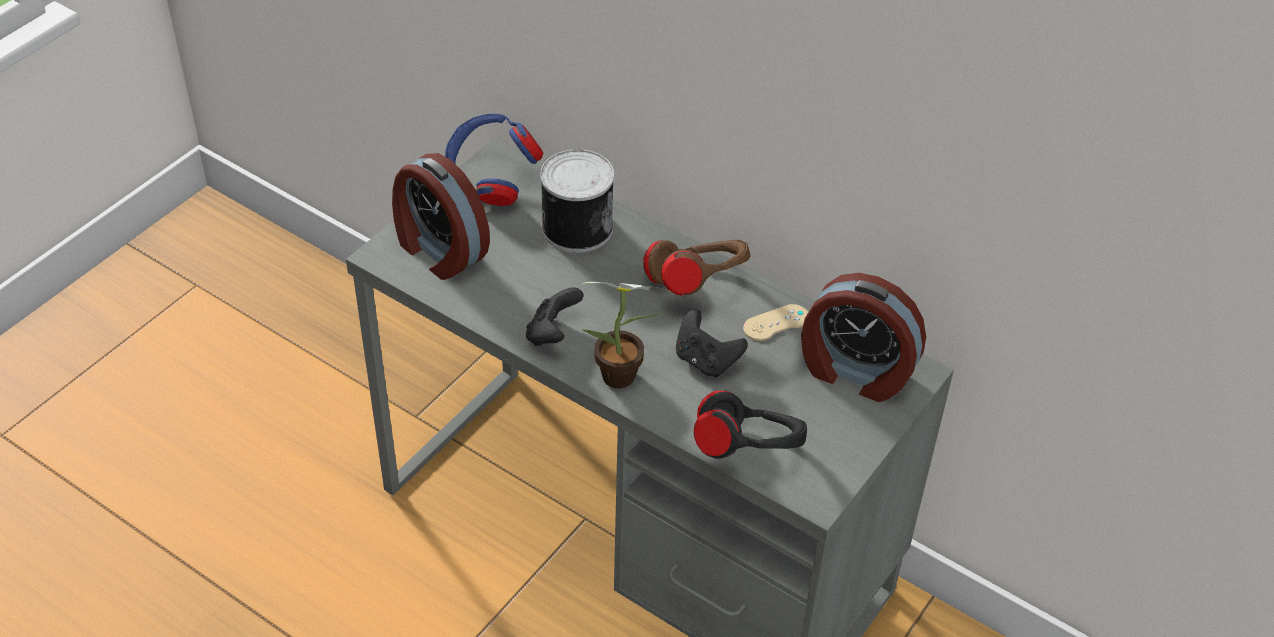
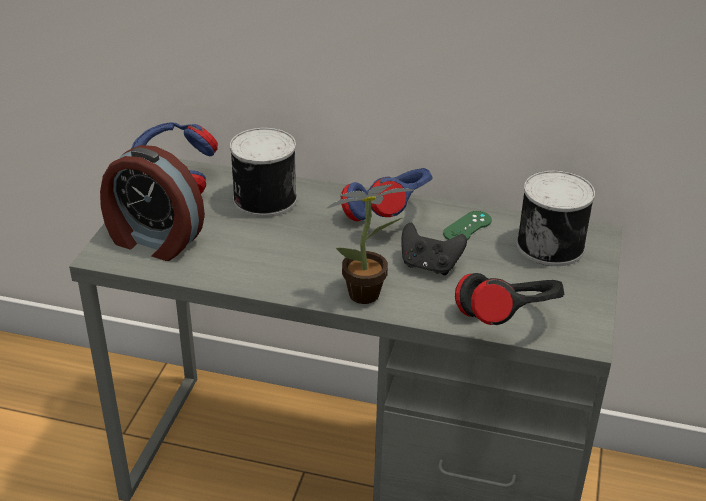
camera: 20 degrees left, 10 degrees down
(552, 334) = (288, 277): black game controller -> none
(697, 286) = (389, 216): brown headphones -> blue headphones
(776, 323) = (467, 227): beige game controller -> green game controller
(855, 372) = (551, 245): alarm clock -> can

